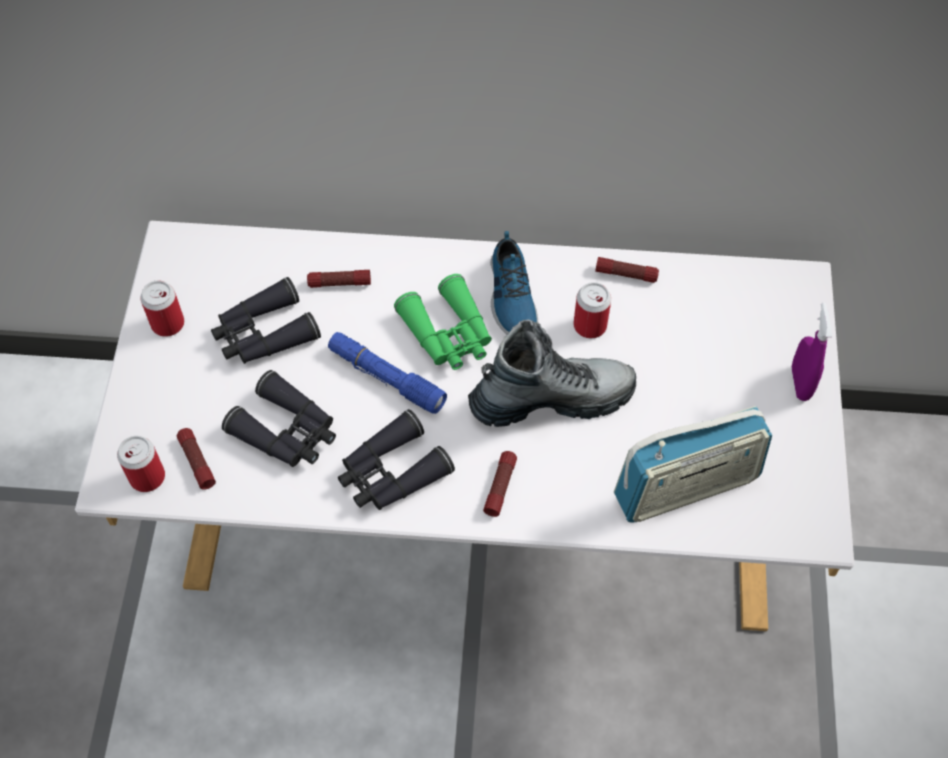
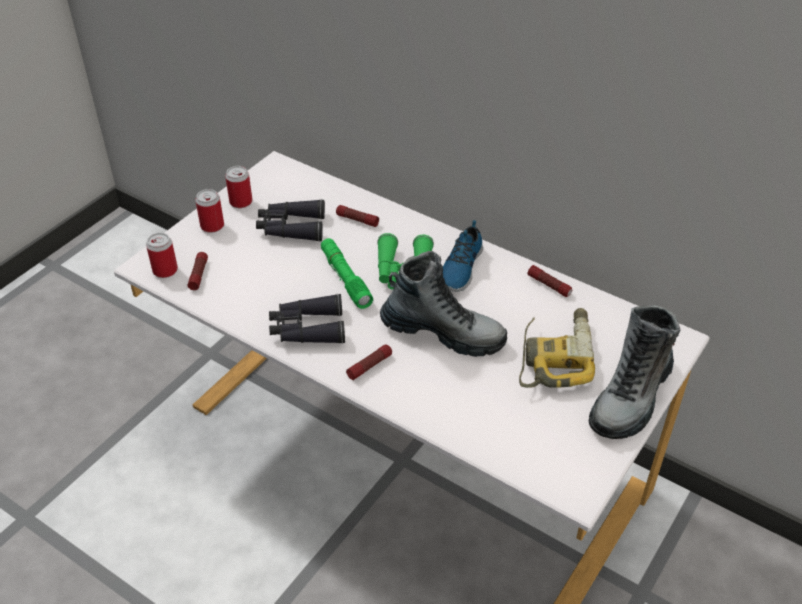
camera: 30 degrees right, 15 degrees down
(287, 432) = (263, 281): black binoculars -> none
(386, 378) = (345, 278): blue flashlight -> green flashlight
(590, 325) = (501, 303): can -> can (212, 226)
(686, 487) = (497, 422): radio -> none
(690, 368) = (554, 355): none -> power drill
(800, 383) = (631, 397): purple spray bottle -> boot

